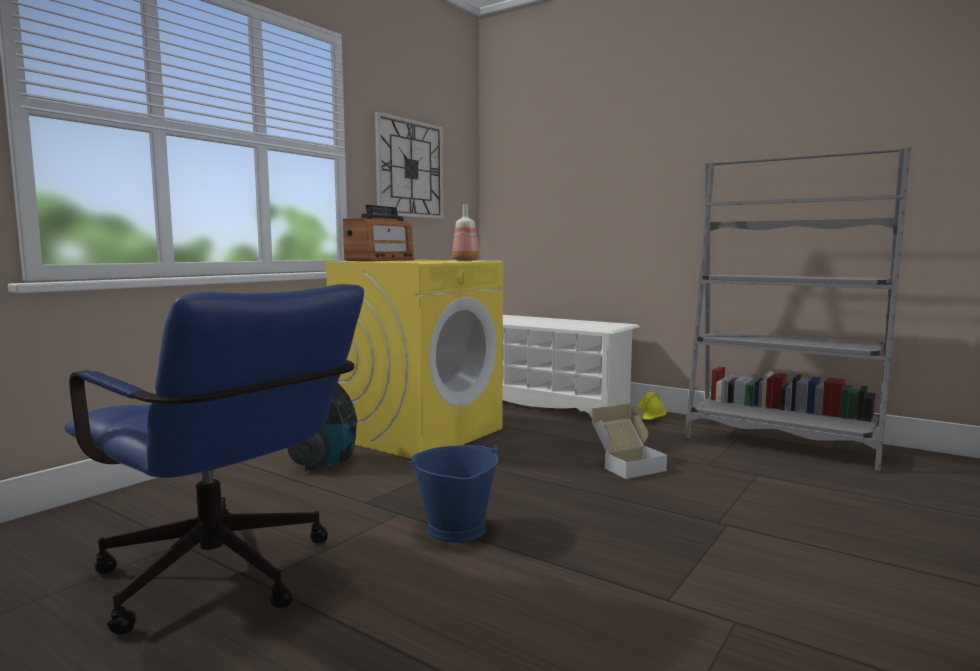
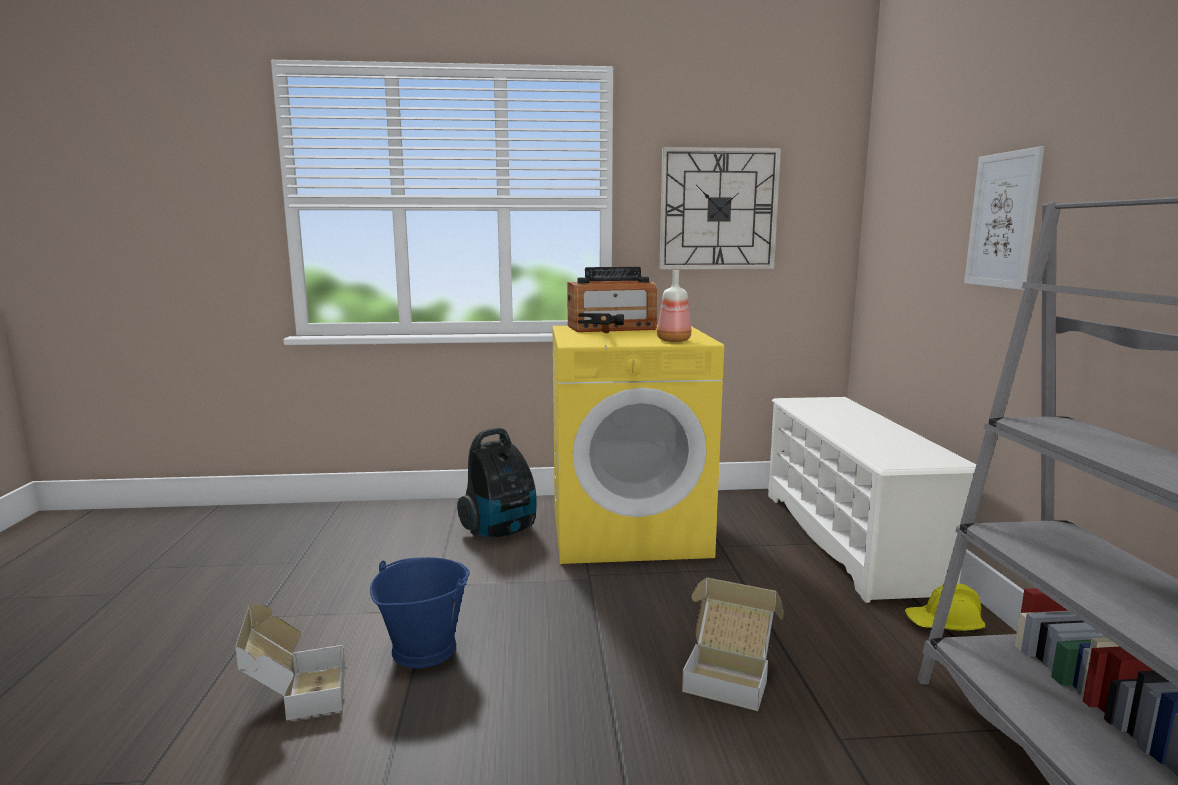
camera: 50 degrees right, 5 degrees up
(226, 580) = (254, 604): blue office chair -> none
(425, 261) = (604, 340): none -> hammer
(438, 590) = (295, 695): none -> cardboard box
(625, 180) = (1002, 220): none -> picture

